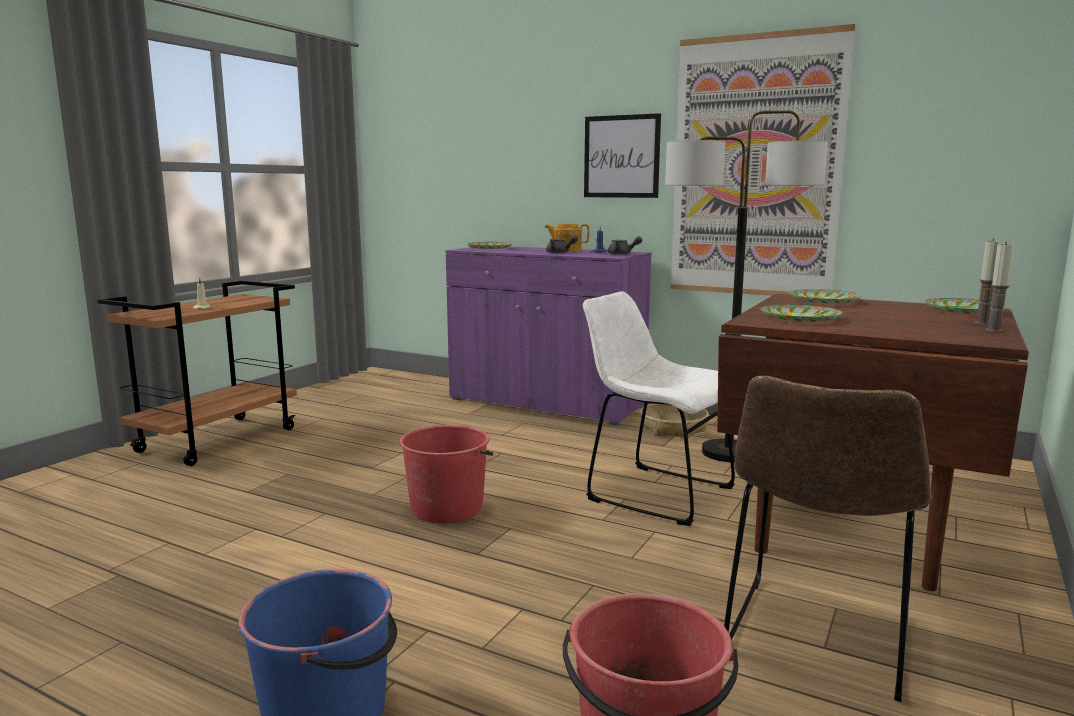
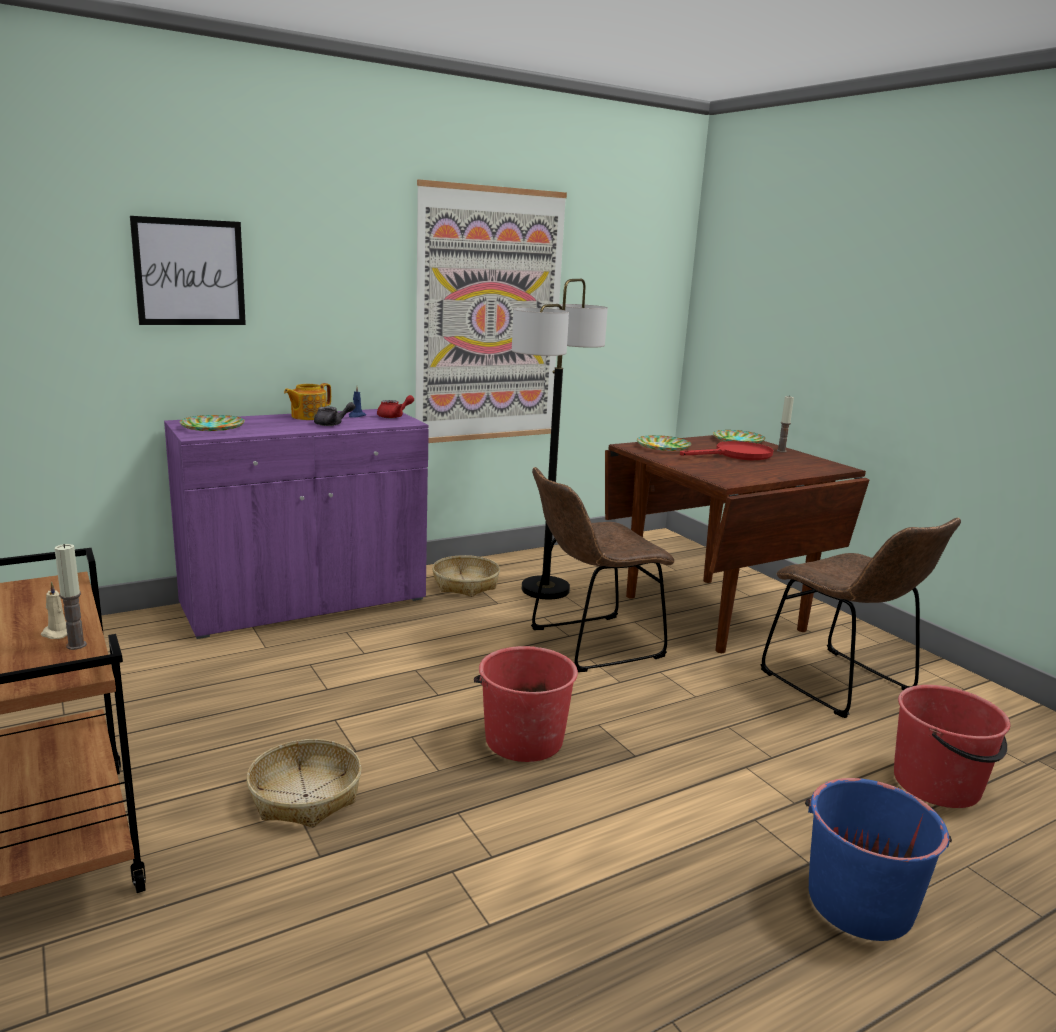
camera: 60 degrees left, 5 degrees up
(306, 470) = (305, 796): none -> basket
(621, 156) = (354, 302): picture -> picture (190, 272)
(622, 254) = (394, 416): grey teapot -> red teapot
(653, 492) = (590, 644): white chair -> brown chair
(800, 318) = (727, 470): plate -> none
(885, 315) = (736, 455): none -> red frying pan
(994, 330) = (806, 457): candle -> candle (76, 645)

